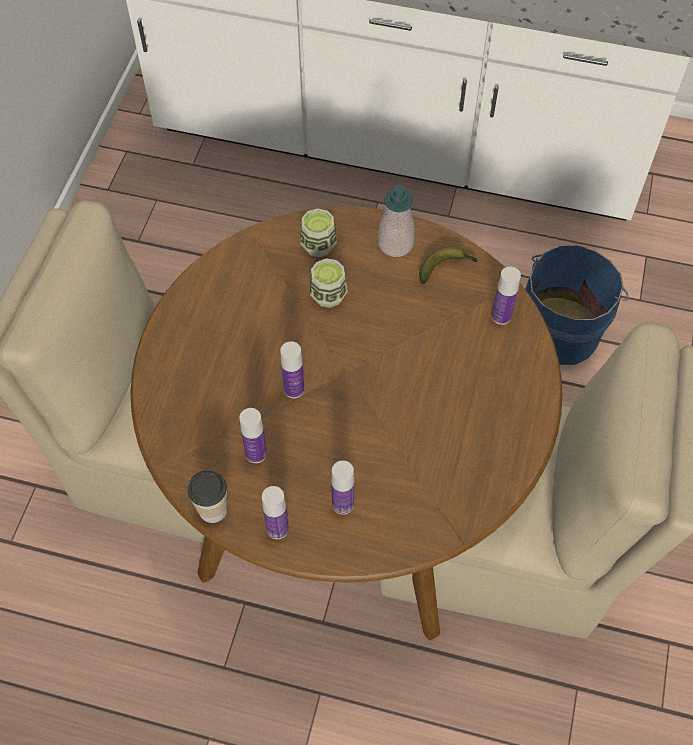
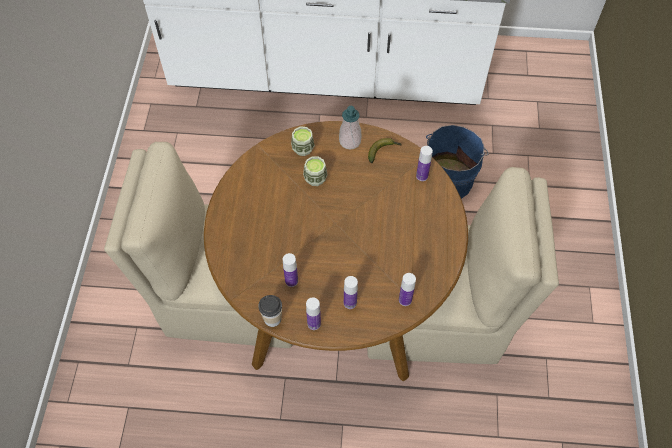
camera: 10 degrees left, 0 degrees up
(294, 389) = (306, 239): bottle -> bottle (405, 300)

